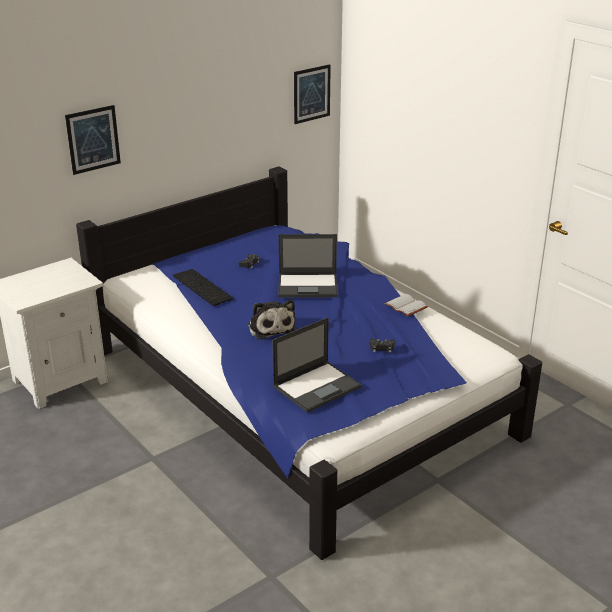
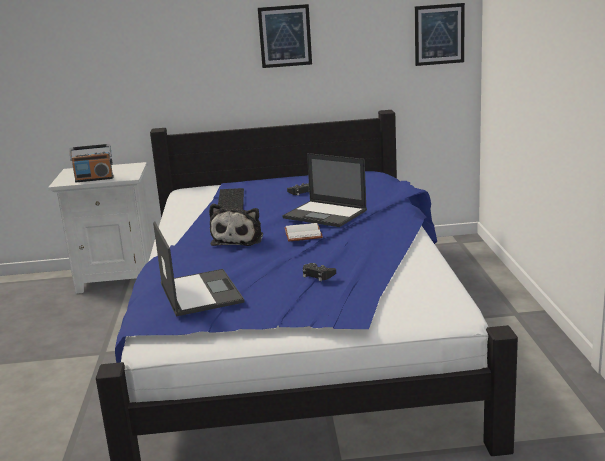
camera: 35 degrees right, 10 degrees down
(53, 291) = (94, 179): none -> radio
(93, 139) = (173, 48): picture -> picture (285, 36)
(317, 386) = (200, 292): laptop -> laptop turned 105 degrees counterclockwise
(407, 306) = (405, 247): white book -> white book (304, 234)

